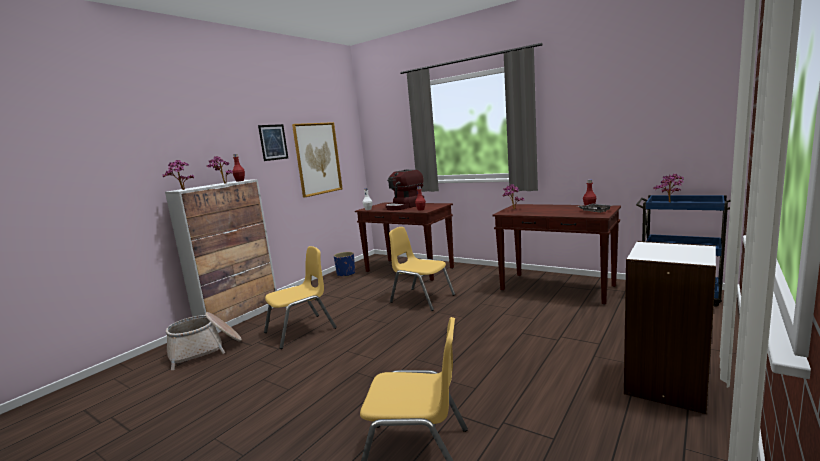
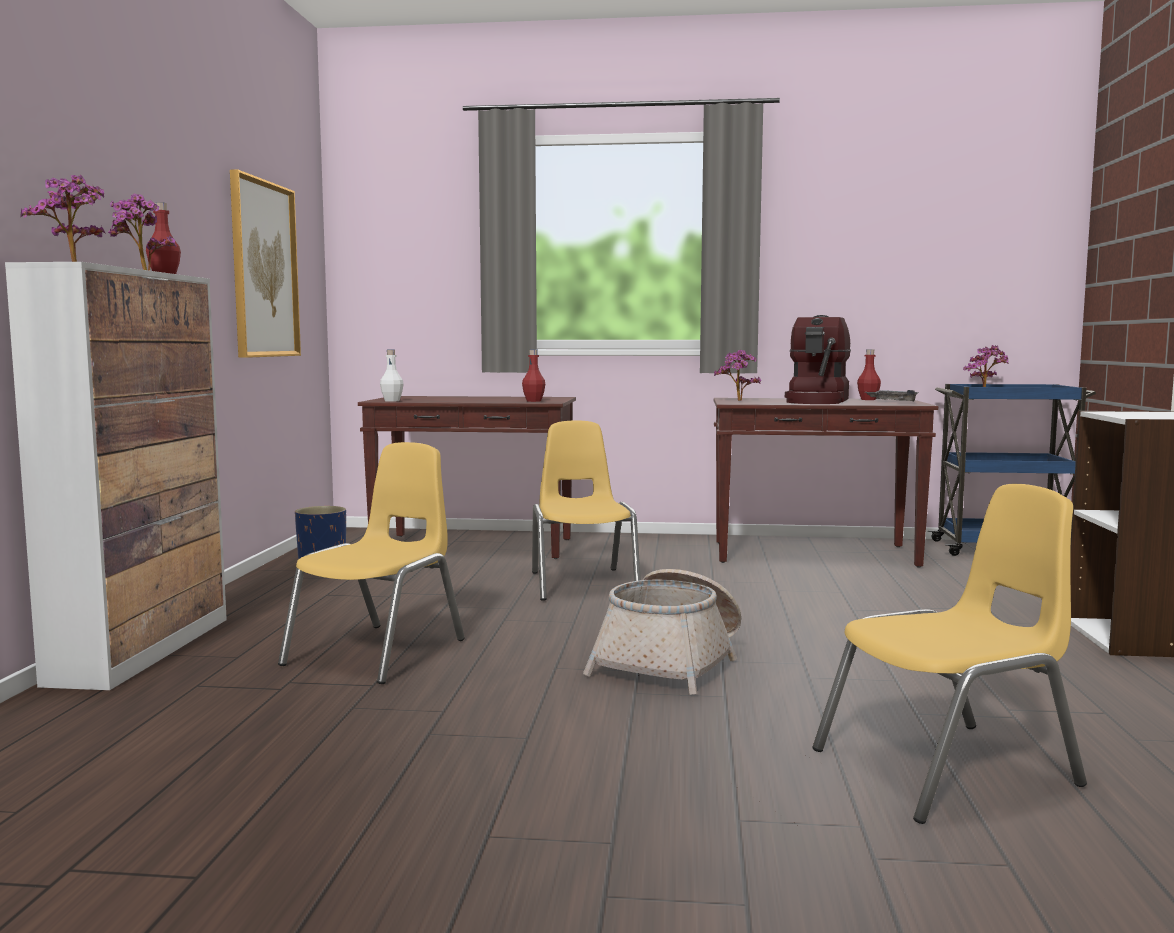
camera: 30 degrees left, 5 degrees down
(205, 350) = (149, 713): basket -> basket (671, 662)
(273, 142) = (199, 202): picture -> none
(405, 206) = (476, 398): coffee machine -> coffee machine (818, 401)
(422, 299) = (583, 584): yellow chair -> yellow chair turned 75 degrees clockwise

